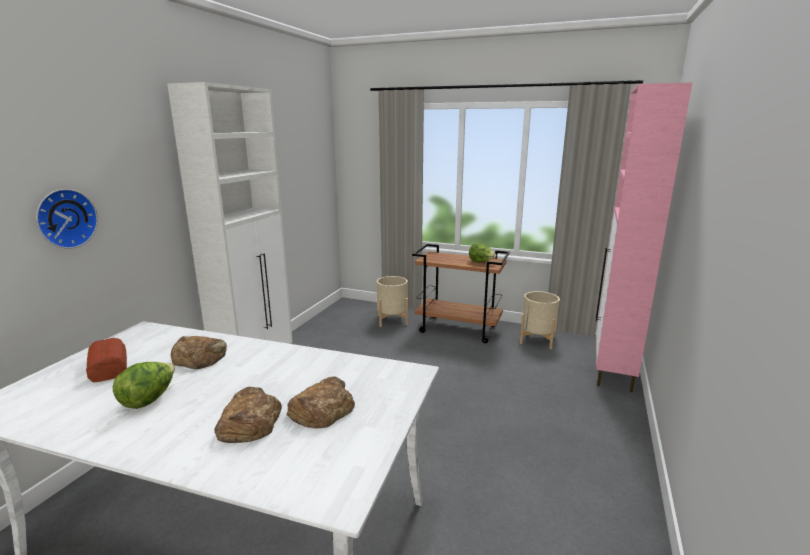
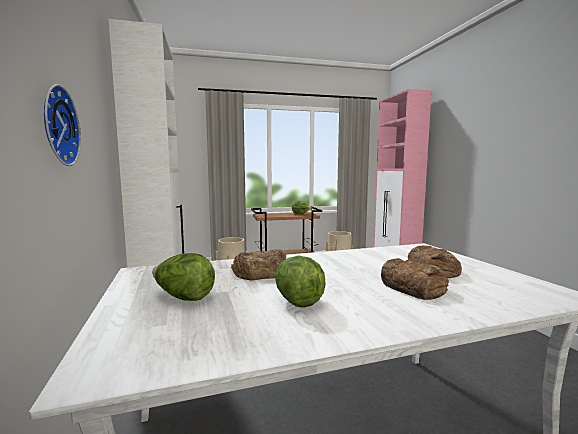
camera: 35 degrees left, 10 degrees down
(108, 368) = (183, 298): bread -> lettuce

